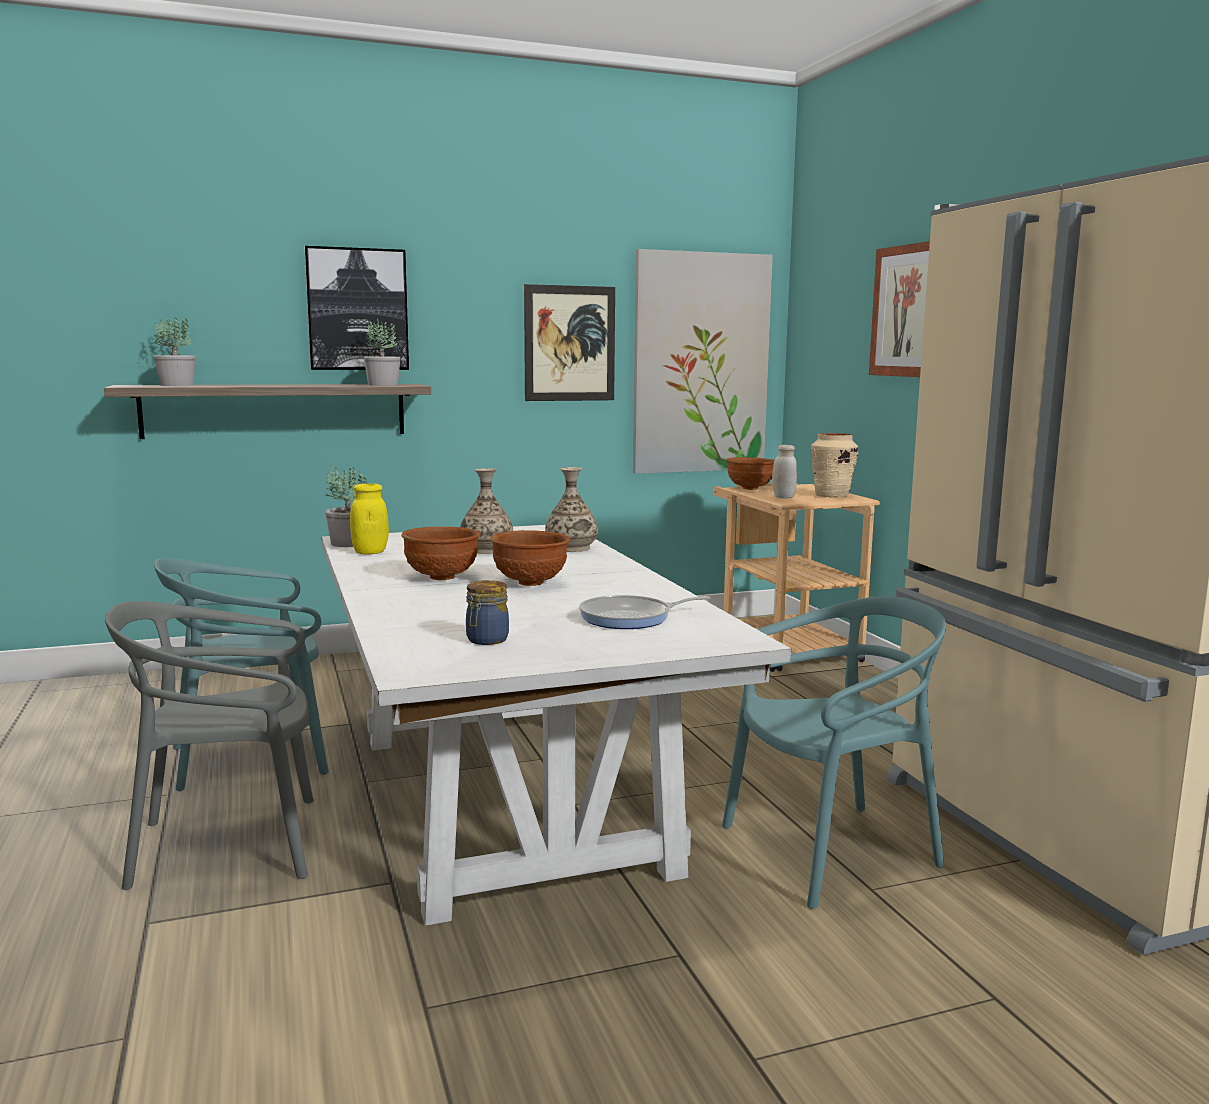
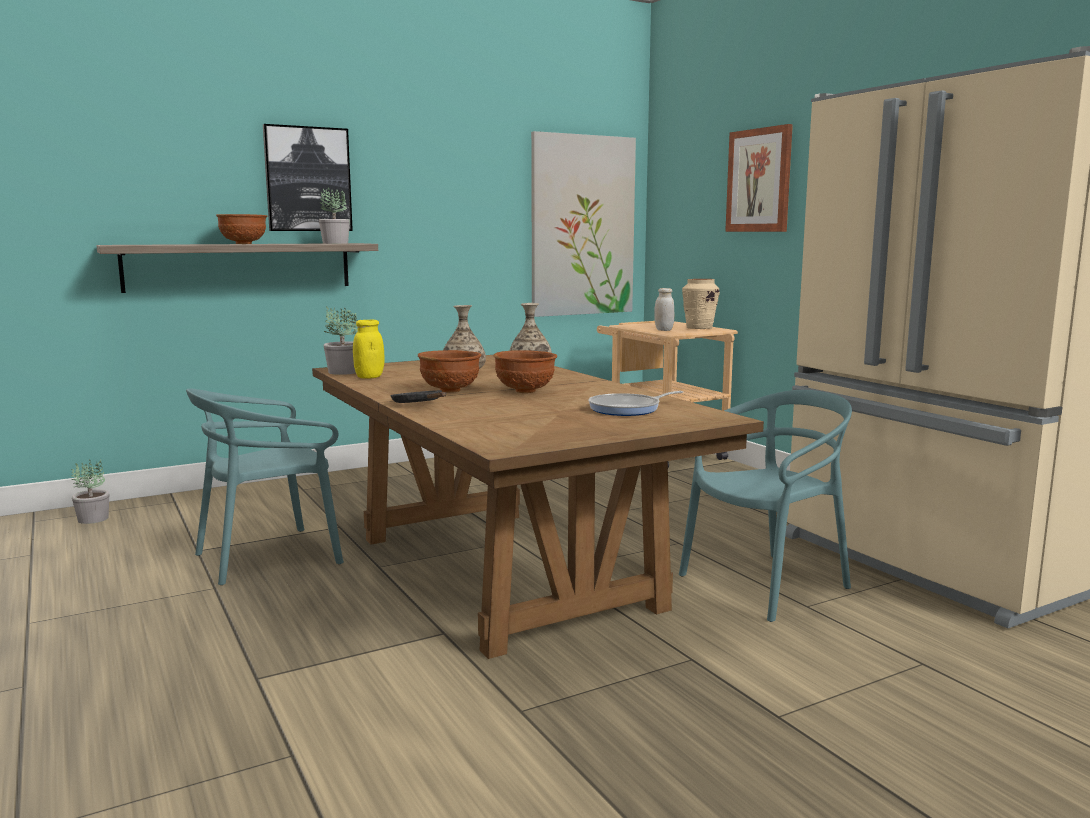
camera: 10 degrees left, 0 degrees up
(177, 385) = (158, 244): potted plant -> potted plant (93, 519)
(229, 845) = (291, 619): grey chair -> none
(384, 597) = (419, 404): none -> black frying pan
(486, 640) = (534, 427): jar -> none
(508, 802) = (504, 572): white dining table -> brown dining table
(569, 343) = (481, 209): picture -> none
(750, 489) = (632, 325): brown bowl -> brown bowl (244, 244)

